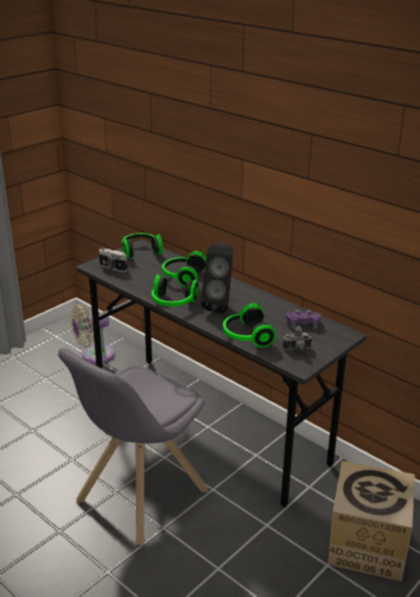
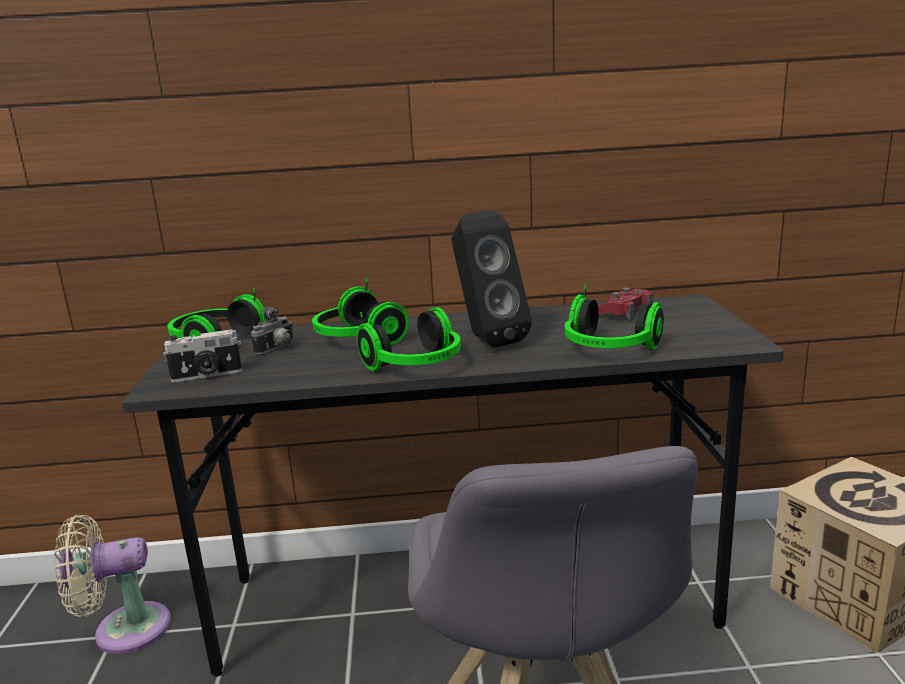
camera: 45 degrees left, 10 degrees down
(94, 355) = (124, 630): beige fan -> beige fan turned 60 degrees clockwise
(297, 349) = (692, 333): camera -> camera (278, 349)
(302, 323) = (624, 312): purple game controller -> red game controller

